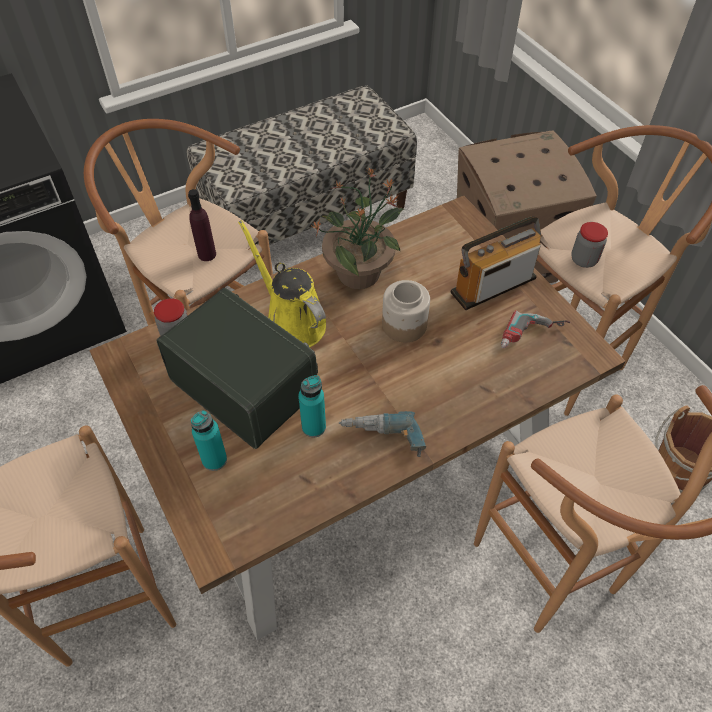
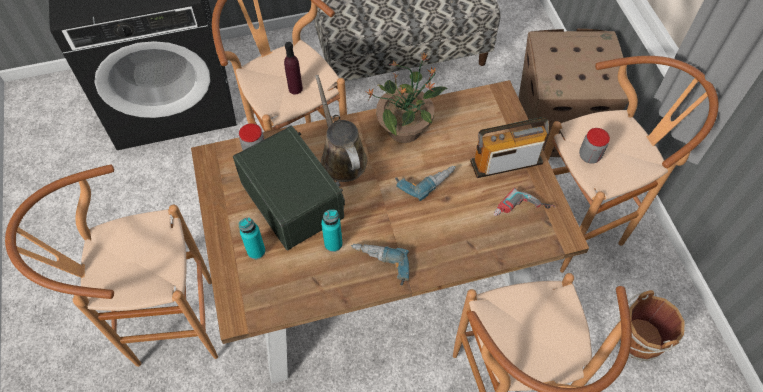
camera: 15 degrees right, 5 degrees up
(291, 321) = (341, 157): yellow watering can -> brown watering can
(403, 325) = (425, 179): jar -> power drill

